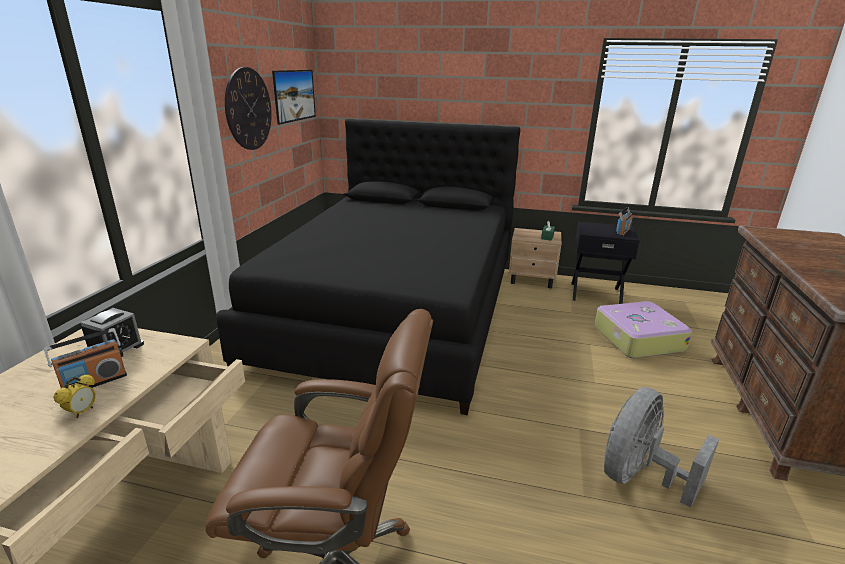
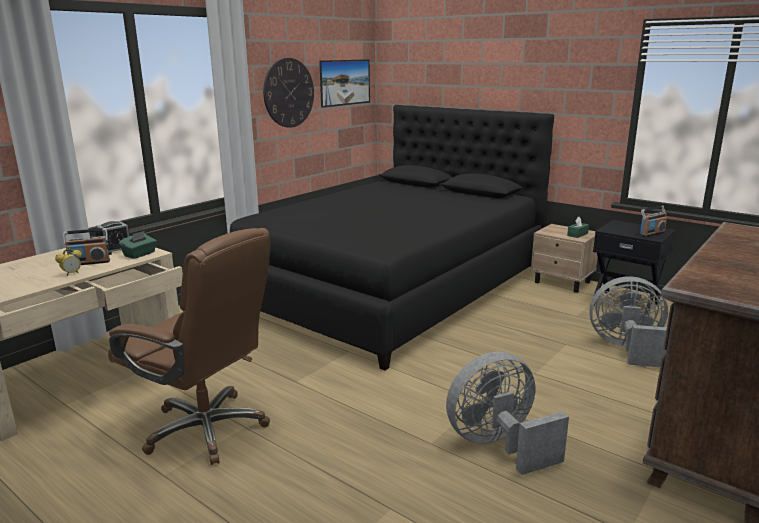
camera: 25 degrees right, 5 degrees down
(163, 351) = (140, 254): none -> green tissue box
(636, 338) = (627, 349): suitcase -> grey fan

